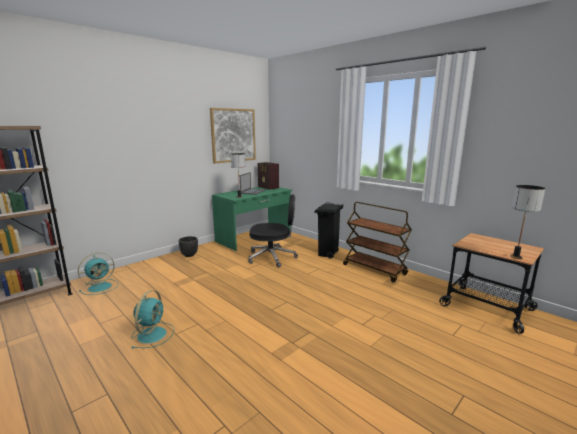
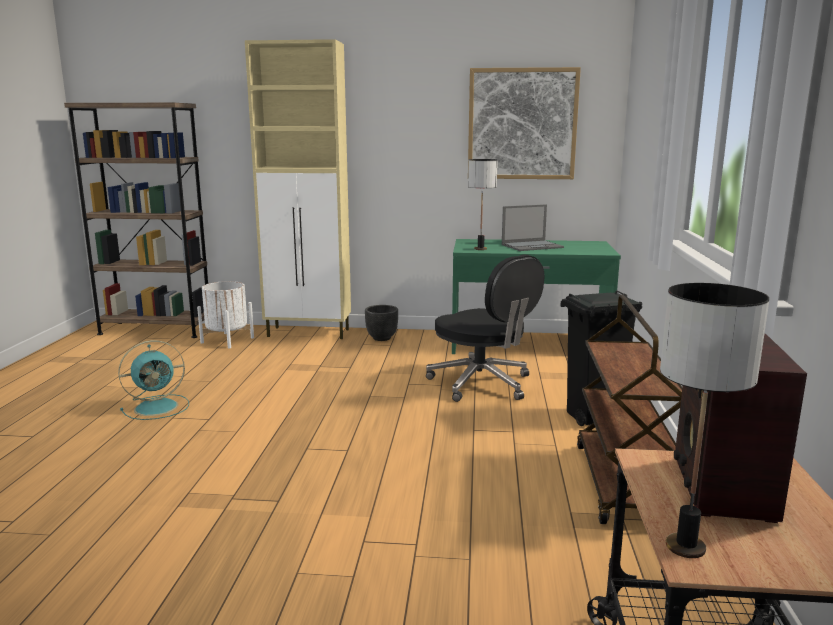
camera: 50 degrees right, 0 degrees up
(101, 287) = (227, 340): turquoise fan -> white planter
(144, 265) = (309, 333): none -> beige cabinet
(268, 187) = (586, 245): radio -> radio (721, 489)

